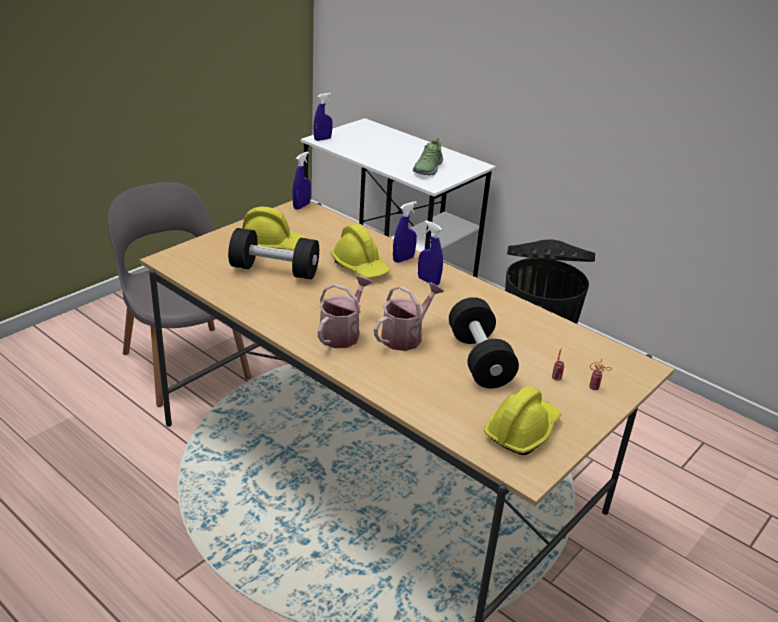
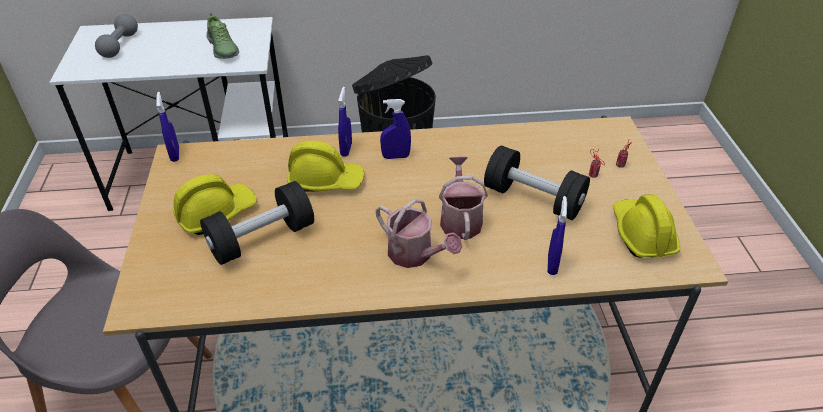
camera: 45 degrees left, 10 degrees up
(322, 139) = (75, 70): blue spray bottle -> blue spray bottle (552, 264)
(342, 333) = (415, 255): watering can -> watering can turned 150 degrees clockwise
(369, 138) = (120, 45): none -> grey dumbbell

